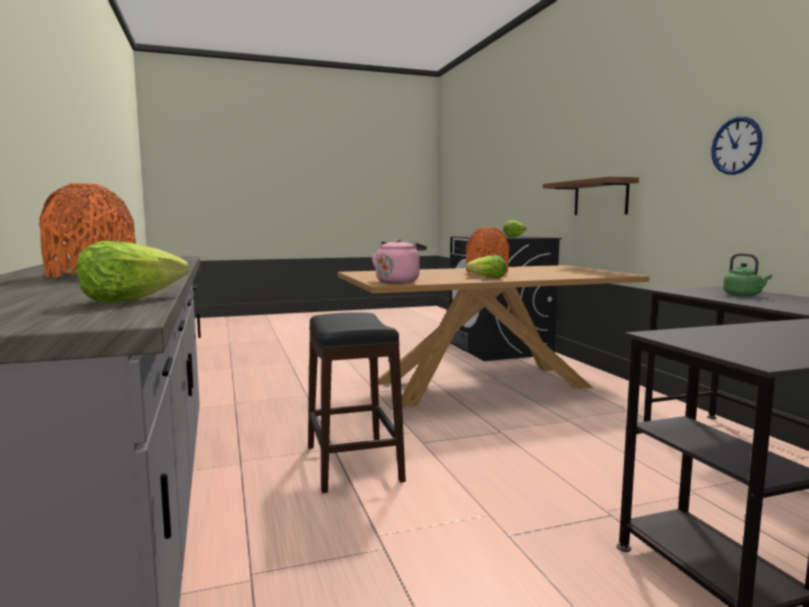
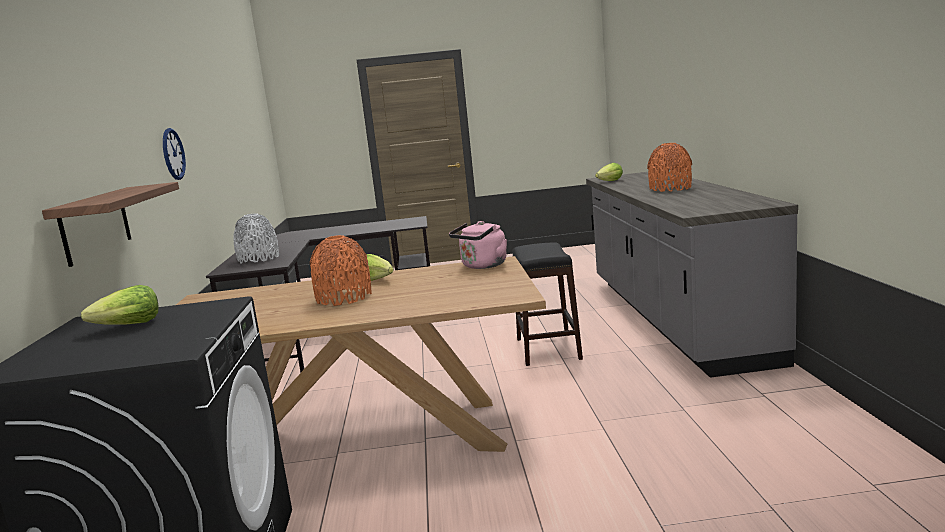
camera: 165 degrees left, 5 degrees up
(744, 295) = (258, 259): green kettle -> grey vase

